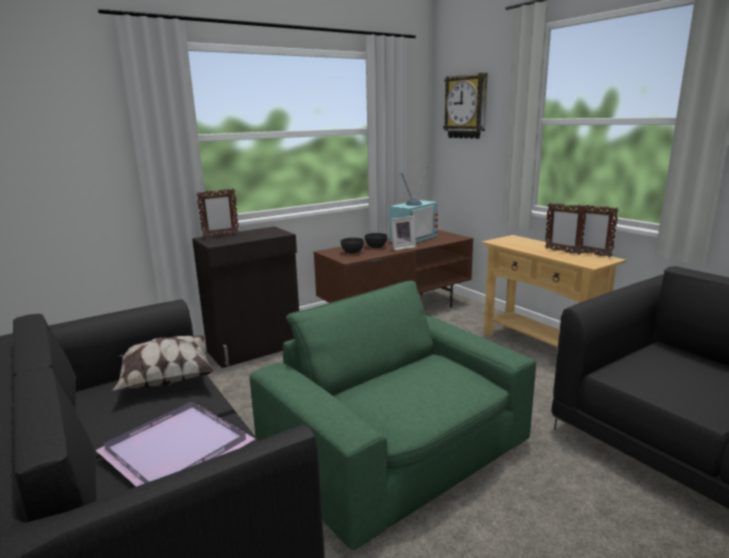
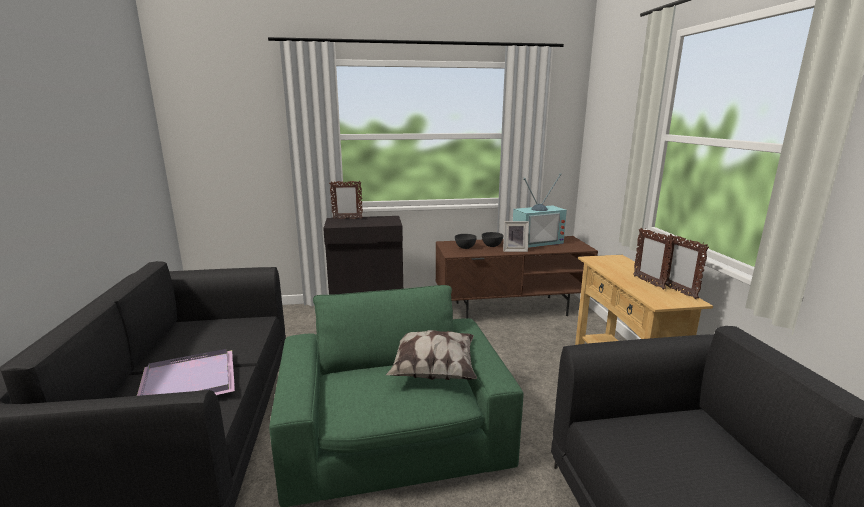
camera: 25 degrees right, 0 degrees up
(165, 379) = (241, 326): pillow -> pillow (432, 370)
(466, 107) = (608, 116): wall clock -> none

